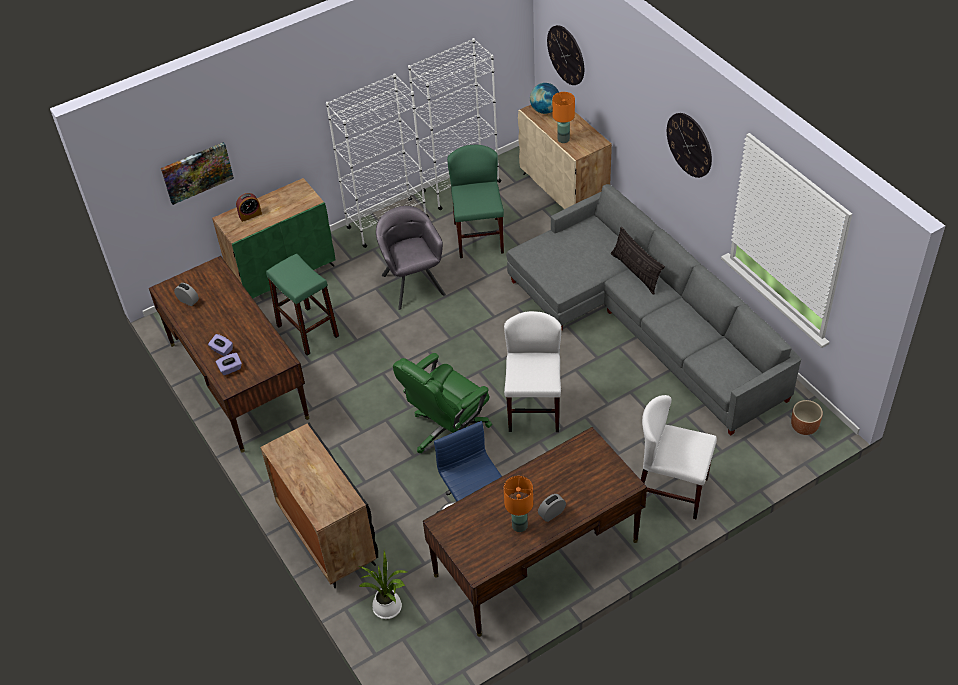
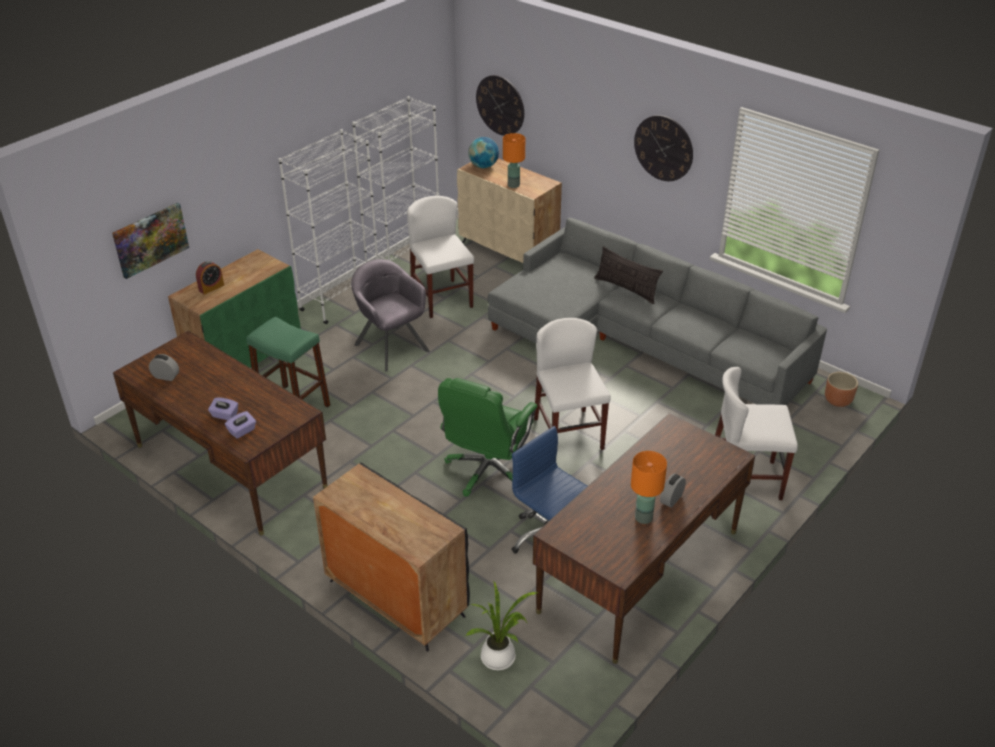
camera: 20 degrees left, 10 degrees down
(479, 238) = (442, 299): green chair -> white chair

